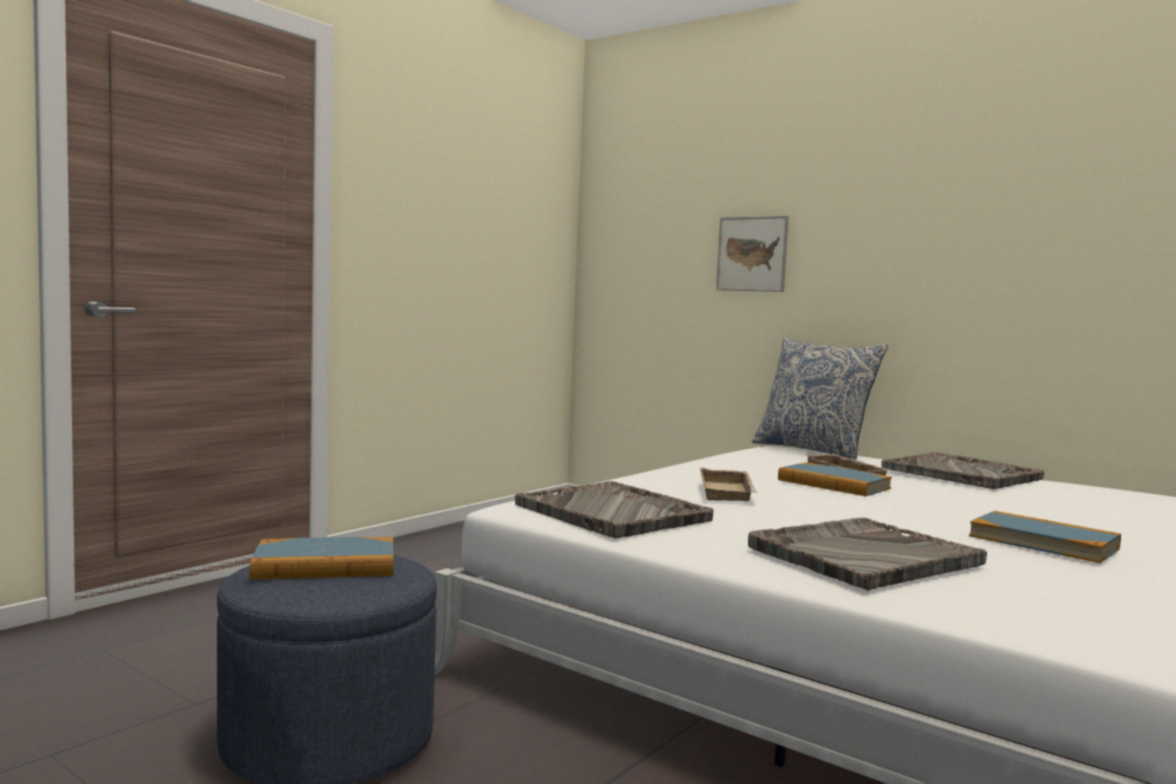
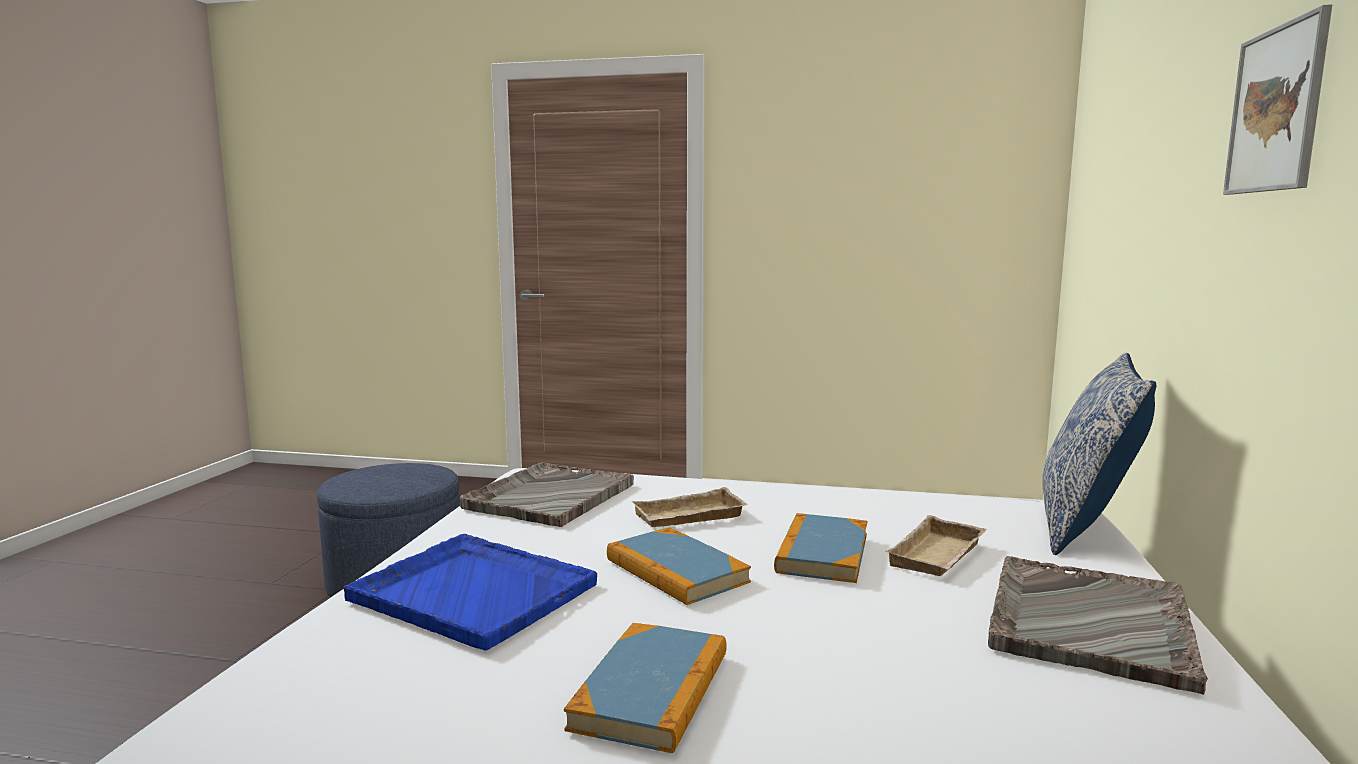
camera: 65 degrees right, 5 degrees up
(325, 565) = (400, 473): book -> book (676, 571)
(752, 254) = (1146, 221): picture -> picture (1275, 110)
(862, 556) = (471, 591): grey tray -> blue tray

